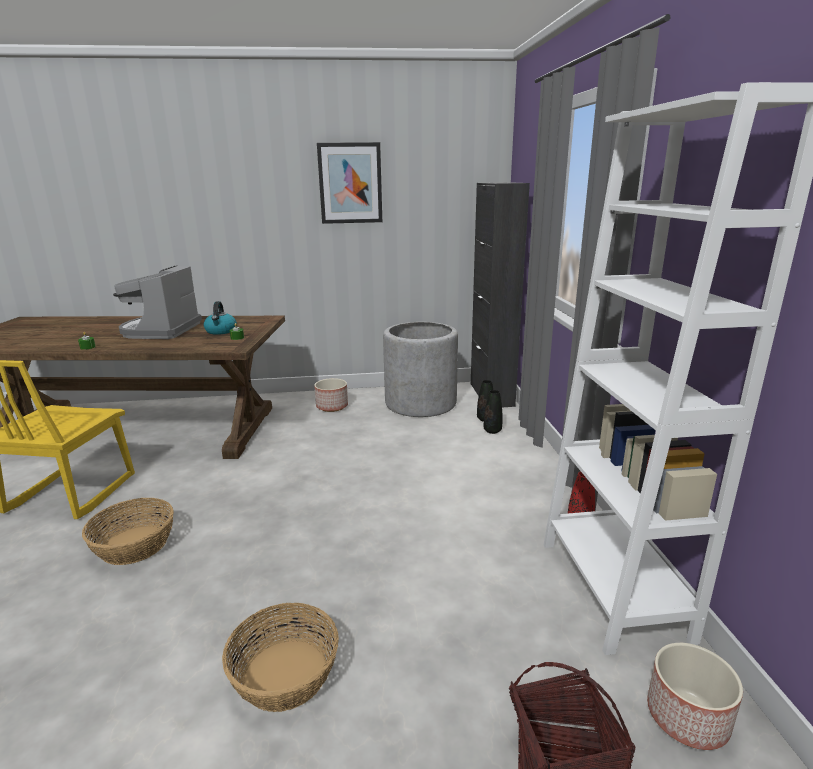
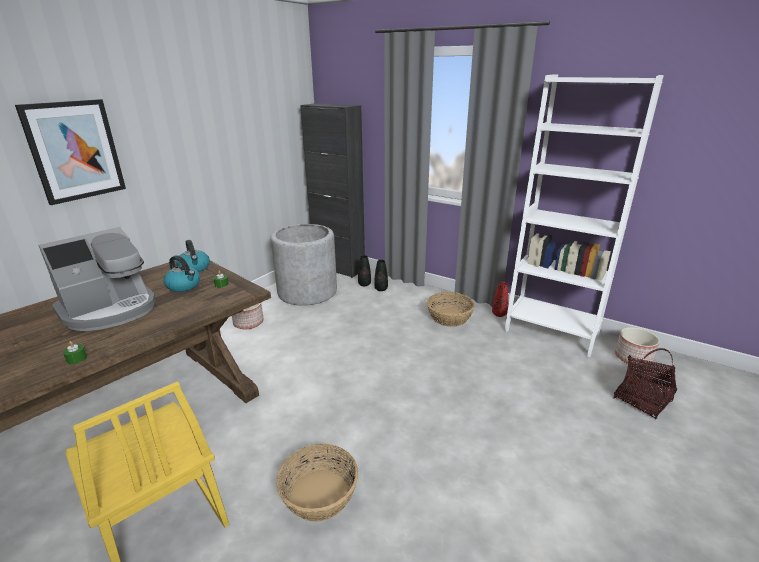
camera: 50 degrees left, 5 degrees up
(161, 330) = (110, 310): coffee machine -> coffee machine turned 90 degrees counterclockwise
(255, 323) = (194, 268): none -> kettle
(285, 675) = (534, 460): basket -> basket (450, 317)
(350, 183) = (209, 112): picture -> picture (75, 151)

